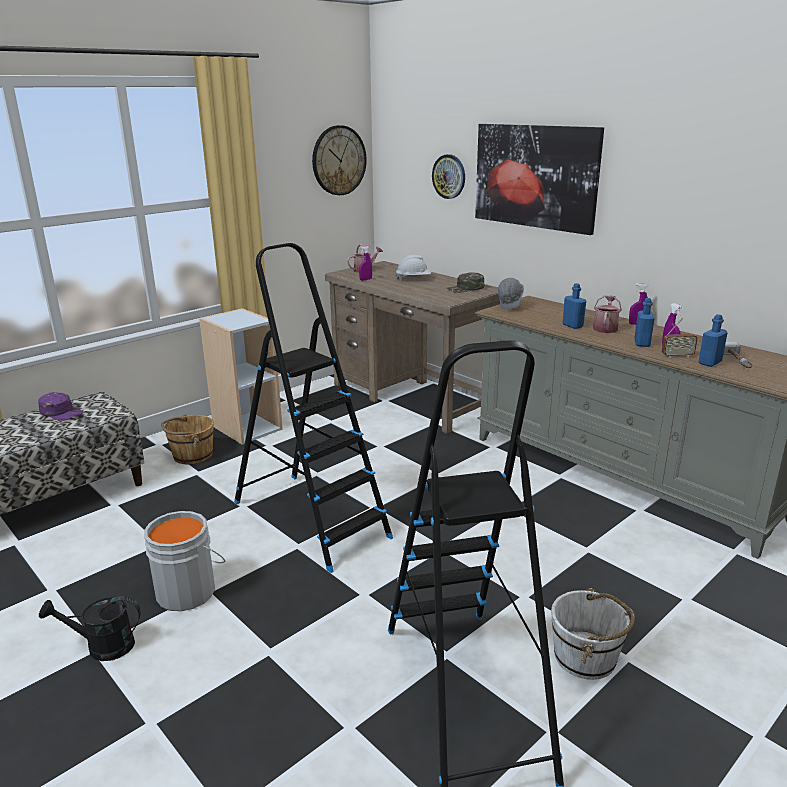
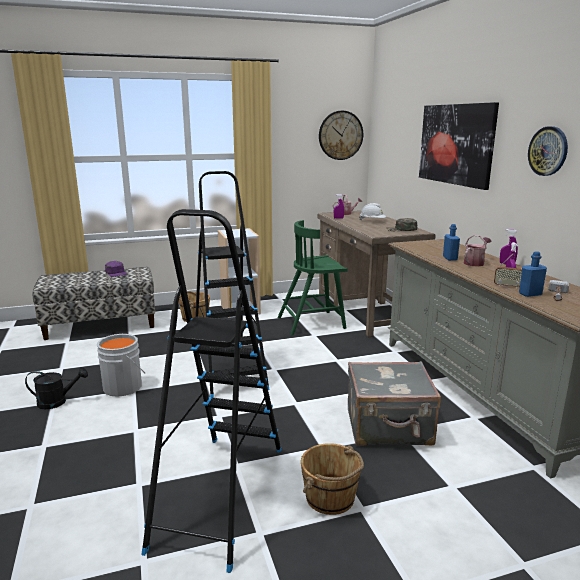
camera: 25 degrees right, 5 degrees down
(102, 646) = (57, 402): black watering can -> black watering can turned 150 degrees clockwise
(362, 427) = (312, 322): none -> green chair
(449, 176) = (408, 146): wall clock -> wall clock (548, 151)
(510, 307) = (419, 243): grey hard hat -> none
(570, 548) = (389, 428): none -> grey suitcase
(586, 657) = (331, 498): white bucket -> brown bucket
(642, 343) = (490, 275): blue bottle -> none

